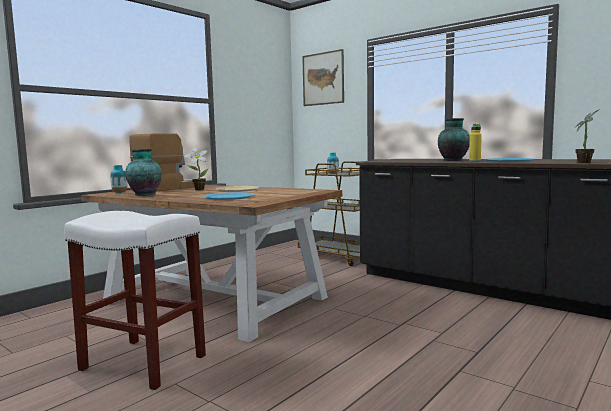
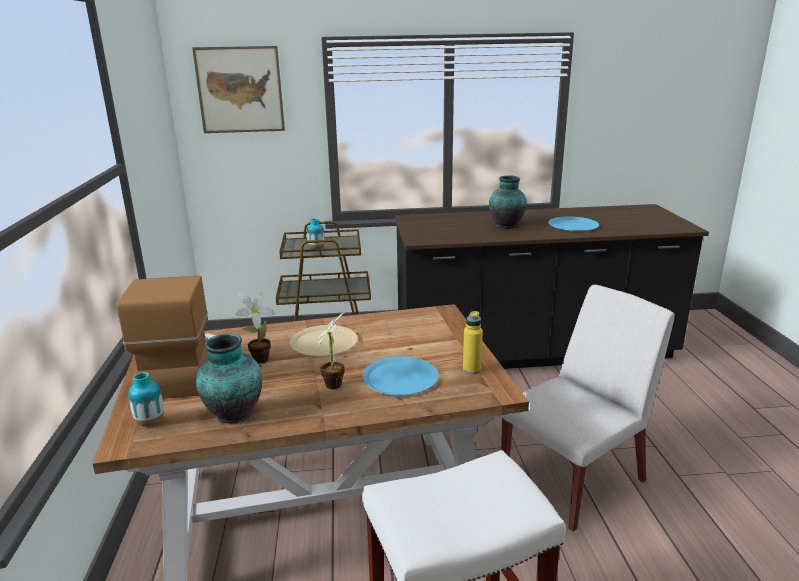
camera: 45 degrees left, 15 degrees up
(368, 340) = (574, 479): none -> white chair
(474, 161) = (547, 231): yellow bottle -> yellow bottle (472, 369)
(585, 162) = (655, 228): potted plant -> potted plant (334, 383)

